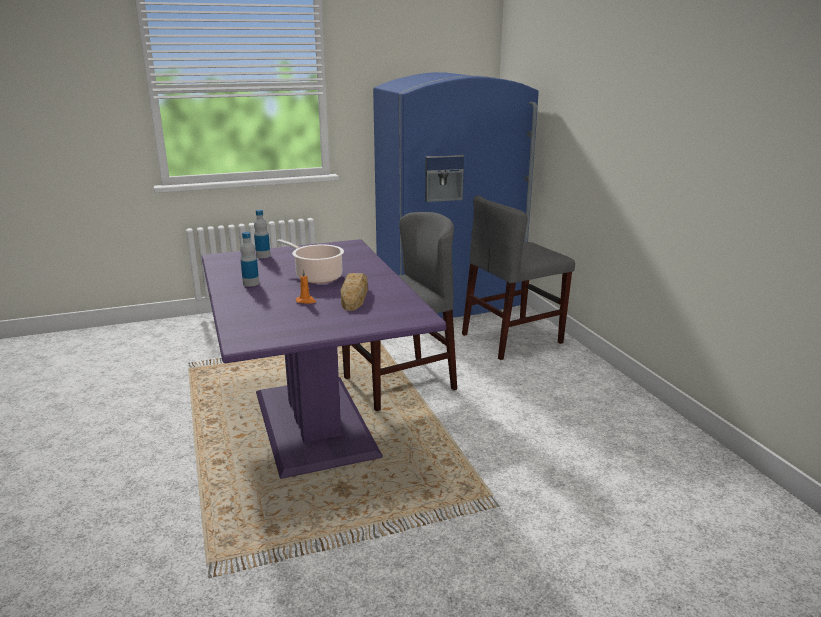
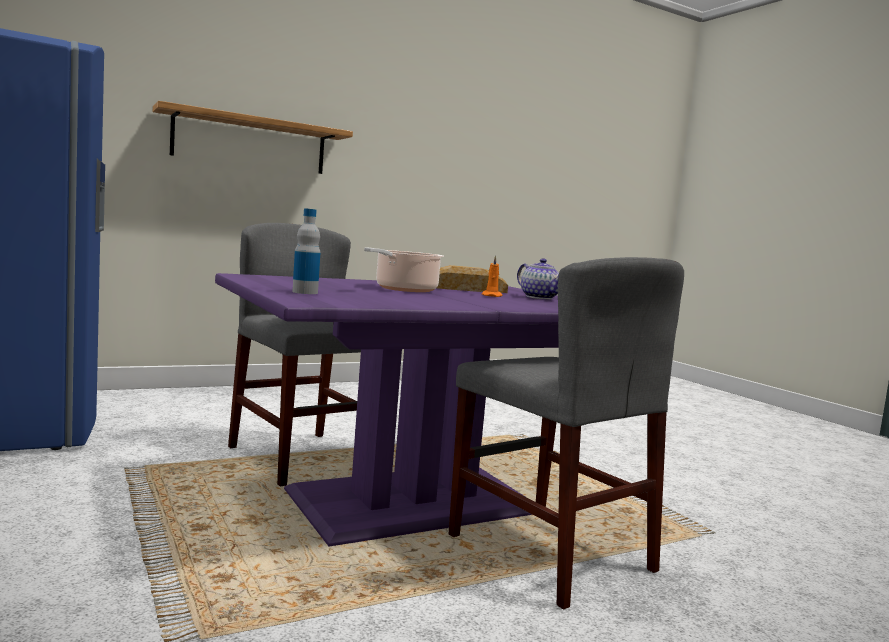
camera: 100 degrees left, 15 degrees down
(251, 283) = (443, 301): bottle -> none
(317, 320) = (540, 298): none -> teapot
(512, 338) = (185, 405): grey chair -> grey chair (549, 552)
(619, 128) = (250, 143): none -> shelf

